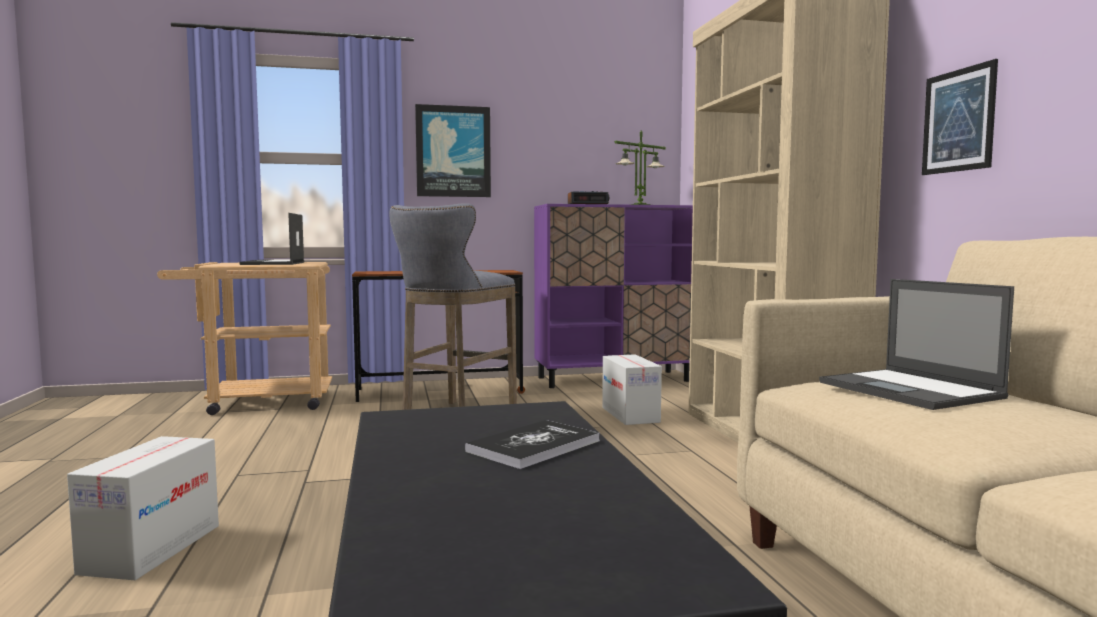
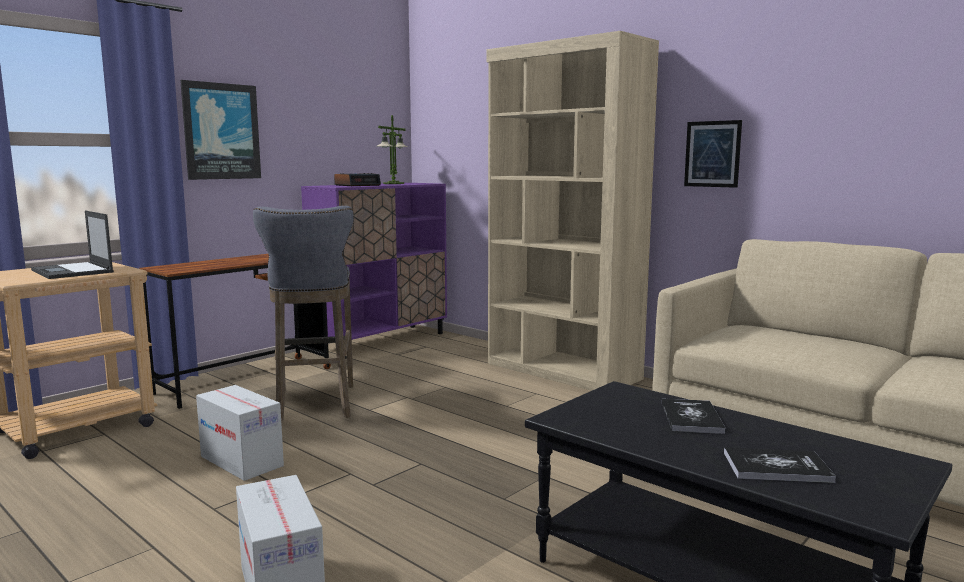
camera: 35 degrees left, 5 degrees up
(459, 516) = (777, 467): none -> book
(630, 415) = (449, 372): cardboard box -> cardboard box (242, 461)
(911, 390) = (771, 339): laptop -> none

